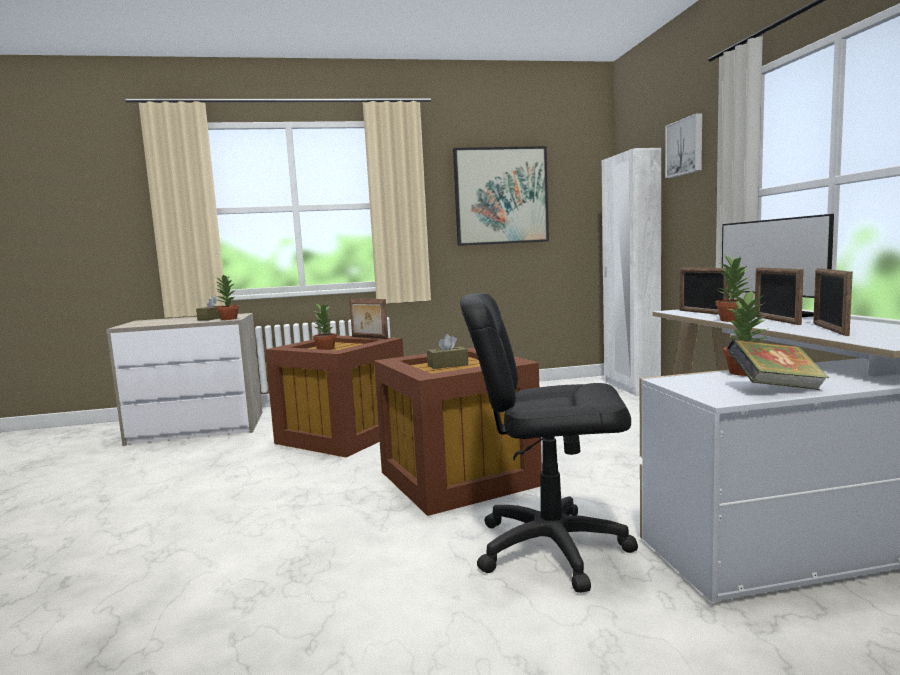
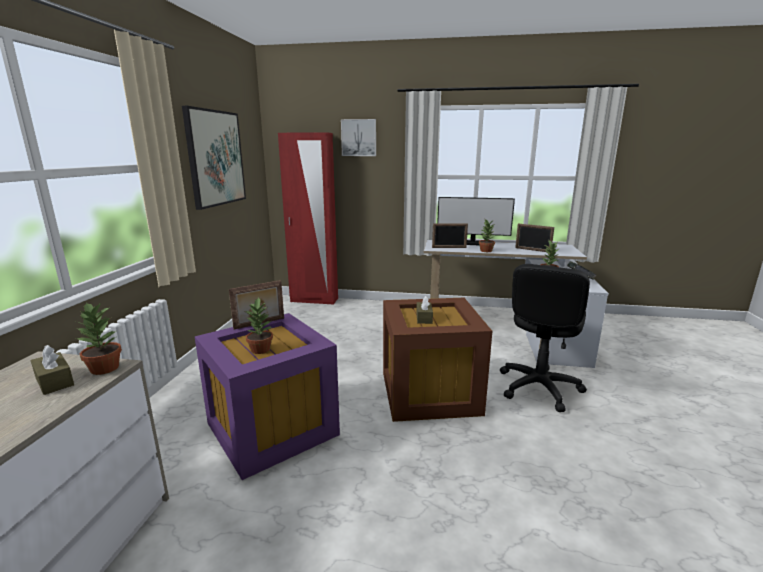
camera: 70 degrees left, 10 degrees up
(345, 435) = (273, 427): brown storage box -> purple storage box
(630, 387) = (314, 300): white wardrobe -> red wardrobe
(776, 320) = (496, 248): picture frame -> none

